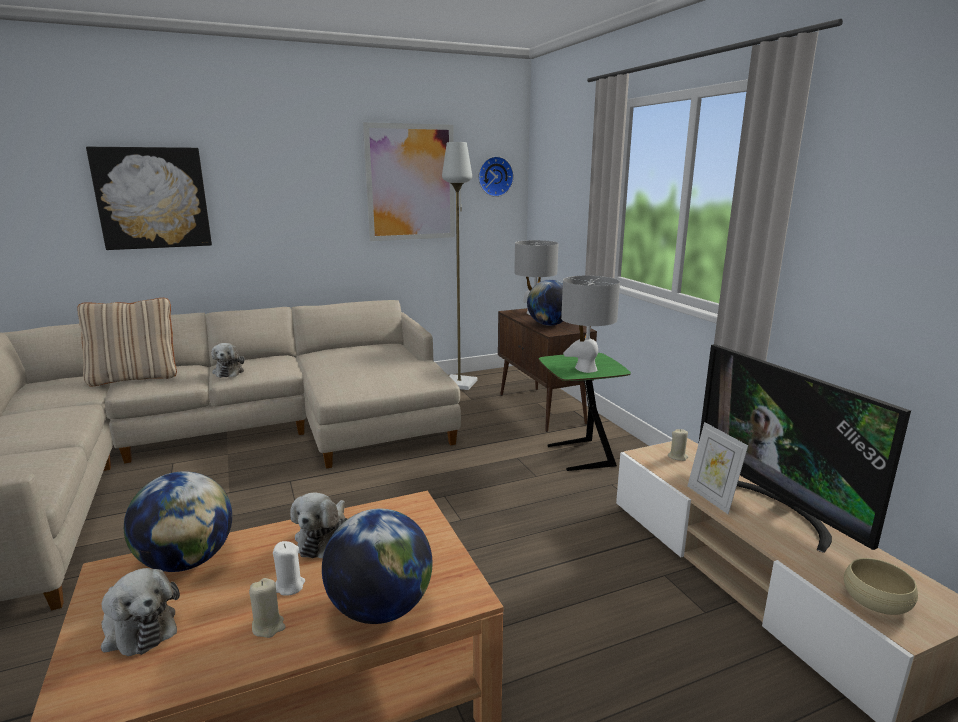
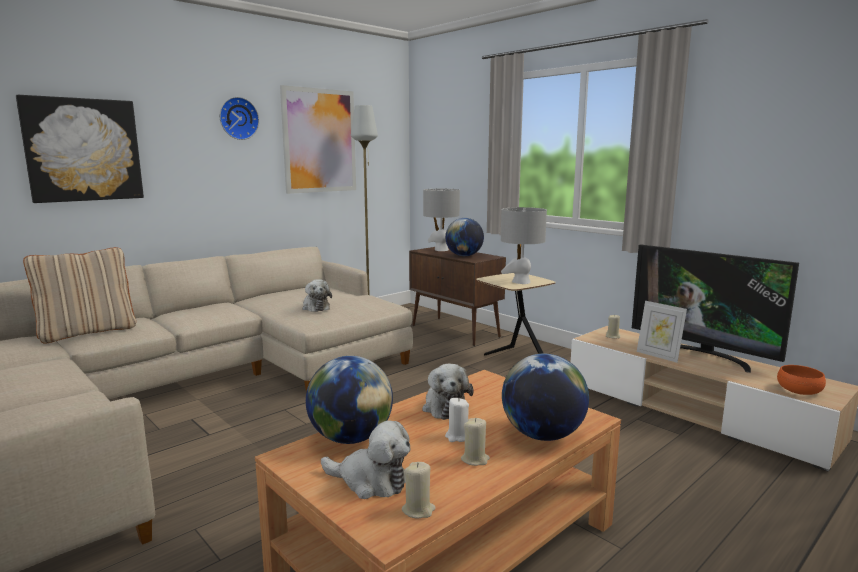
camera: 20 degrees left, 5 degrees down
(133, 685) = (418, 510): none -> beige candle
(229, 371) = (186, 318): plush toy -> plush toy (315, 307)
(494, 176) = (385, 137): wall clock -> wall clock (238, 118)
(578, 456) = (513, 358): green side table -> beige side table
(875, 601) = (799, 390): beige bowl -> orange bowl

